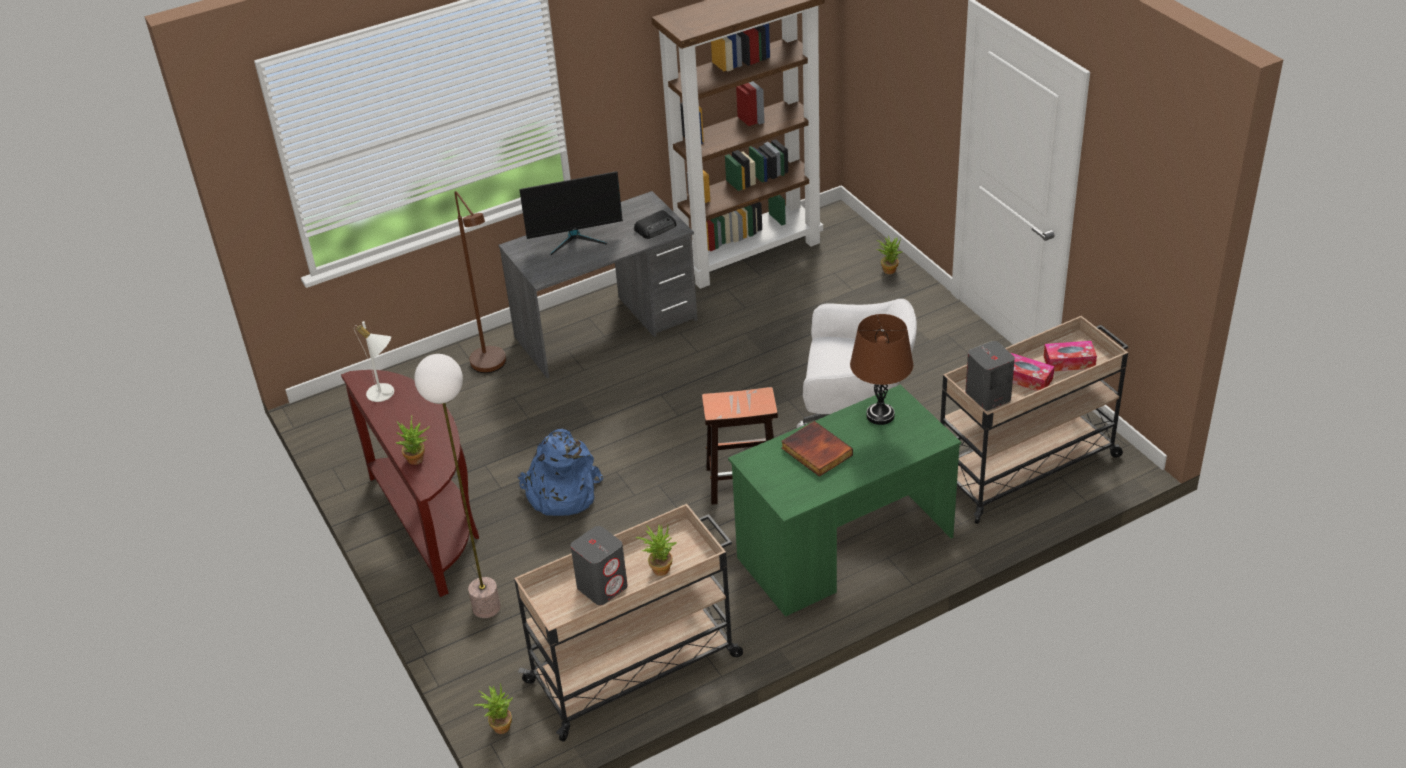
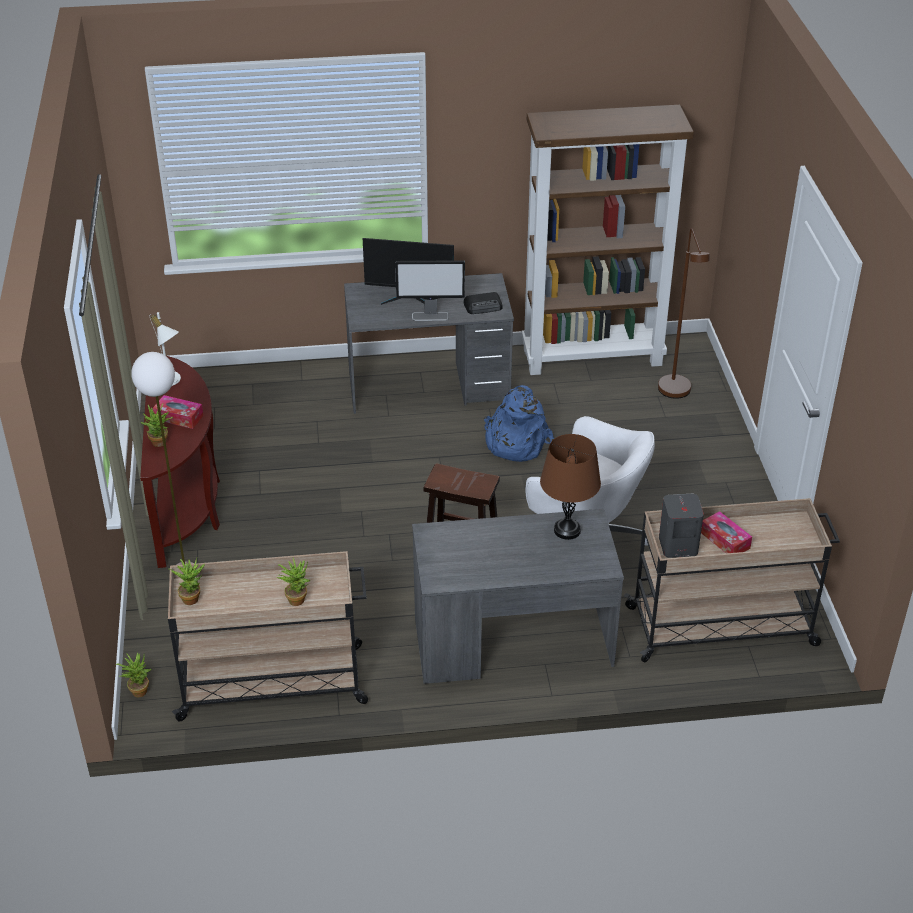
camera: 20 degrees right, 0 degrees up
(492, 367) = (315, 390): brown floor lamp -> brown floor lamp (676, 394)
(560, 493) = (305, 514): blue backpack -> blue backpack (514, 442)
(602, 586) = (240, 598): grey speaker -> none
(609, 252) = (430, 316): none -> monitor
(815, 452) = (489, 543): book -> none
(844, 548) = (512, 642): green desk -> grey desk
(889, 269) = (710, 407): potted plant -> potted plant (192, 597)
(1069, 362) = (776, 538): tissue box -> tissue box (179, 417)

